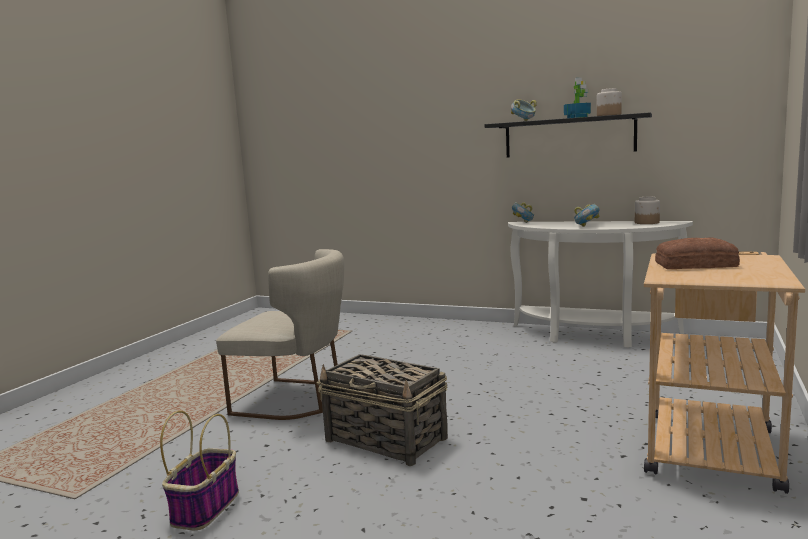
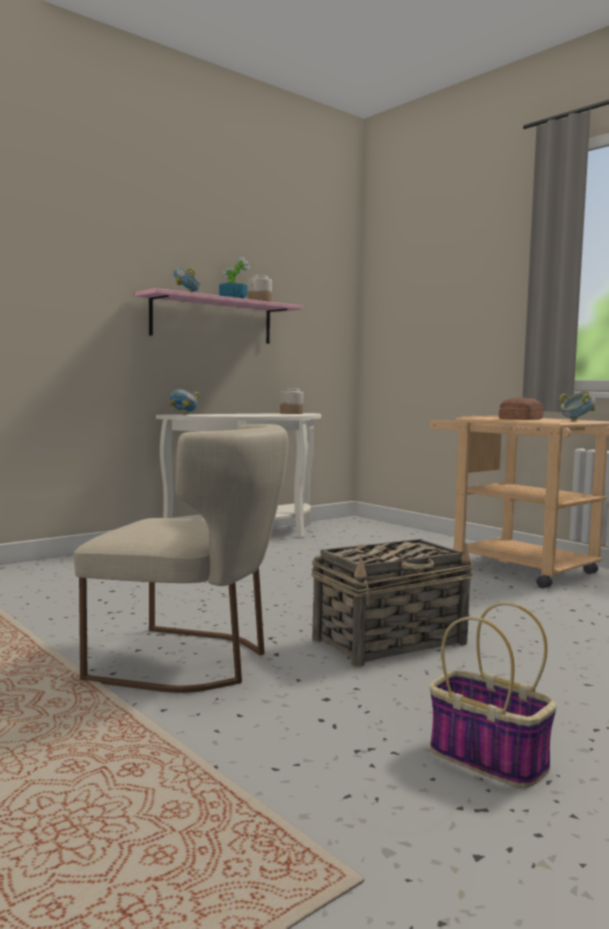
camera: 65 degrees left, 5 degrees down
(296, 400) = (192, 661): beige chair -> beige chair turned 60 degrees clockwise
(569, 136) = (212, 320): black shelf -> pink shelf
(586, 226) = (265, 415): bowl -> bowl (576, 420)

